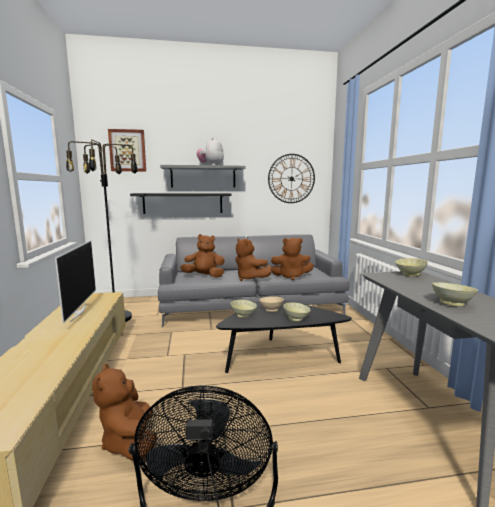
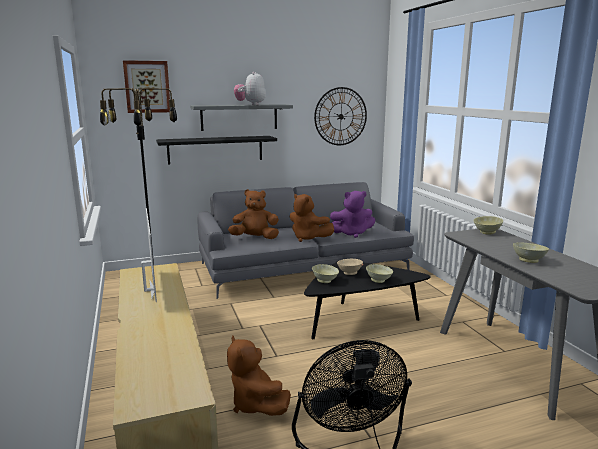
camera: 10 degrees left, 5 degrees up
(291, 276) = (352, 233): brown plush toy -> purple plush toy

